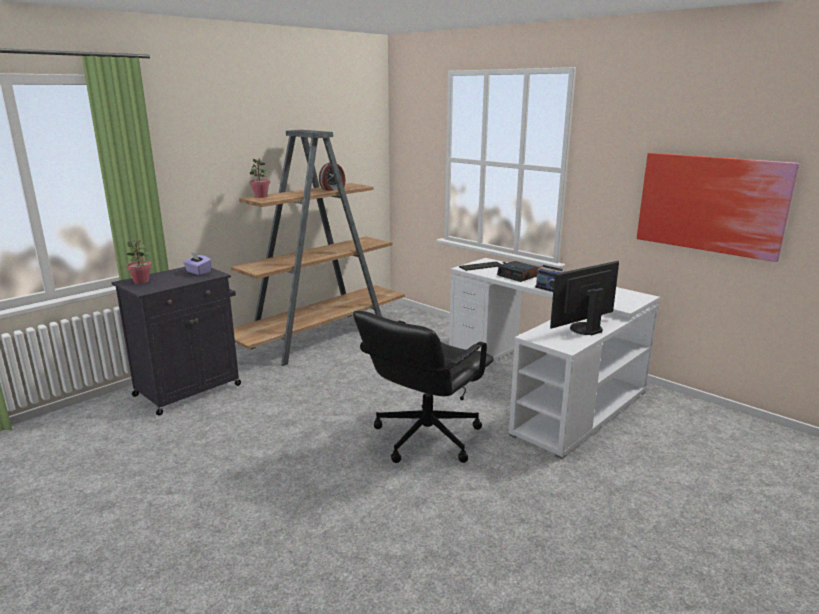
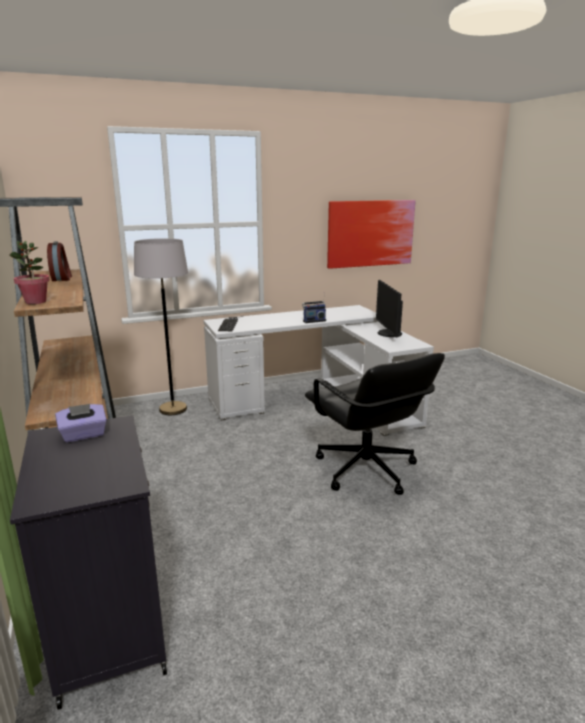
camera: 65 degrees left, 0 degrees up
(141, 281) = (62, 486): potted plant -> none
(446, 331) = (173, 409): none -> grey floor lamp
(518, 276) = (270, 321): alarm clock -> none

